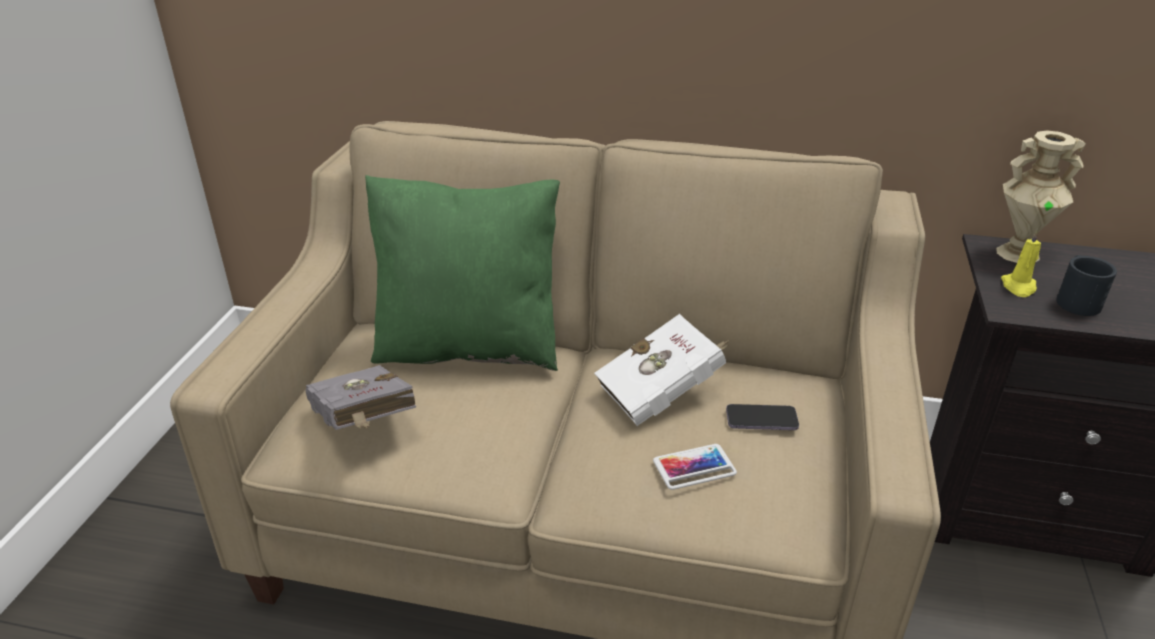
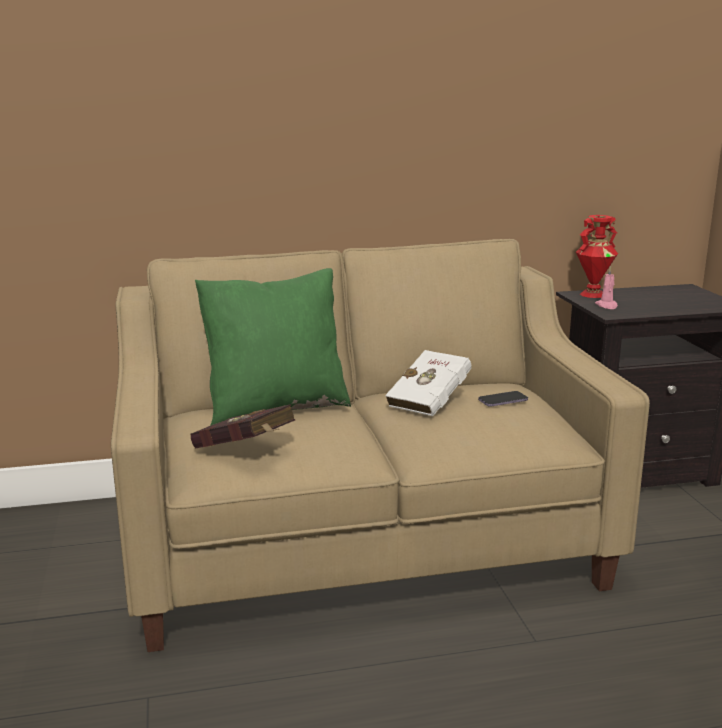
camera: 25 degrees left, 15 degrees down
(363, 425) = (246, 452): grey book -> red book
(694, 467) = (485, 426): phone -> none
(1017, 253) = (592, 294): beige vase -> red vase
(1018, 287) = (607, 306): yellow candle -> pink candle
(1075, 299) = (639, 306): black mug -> none

